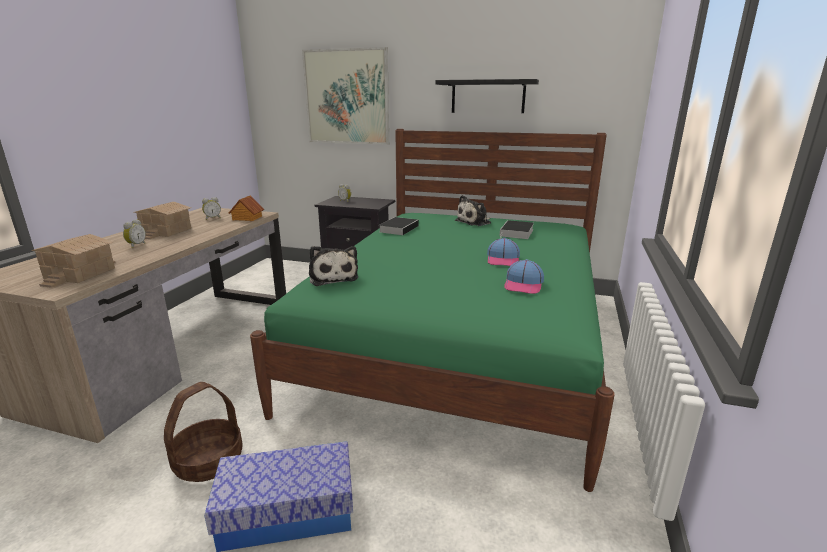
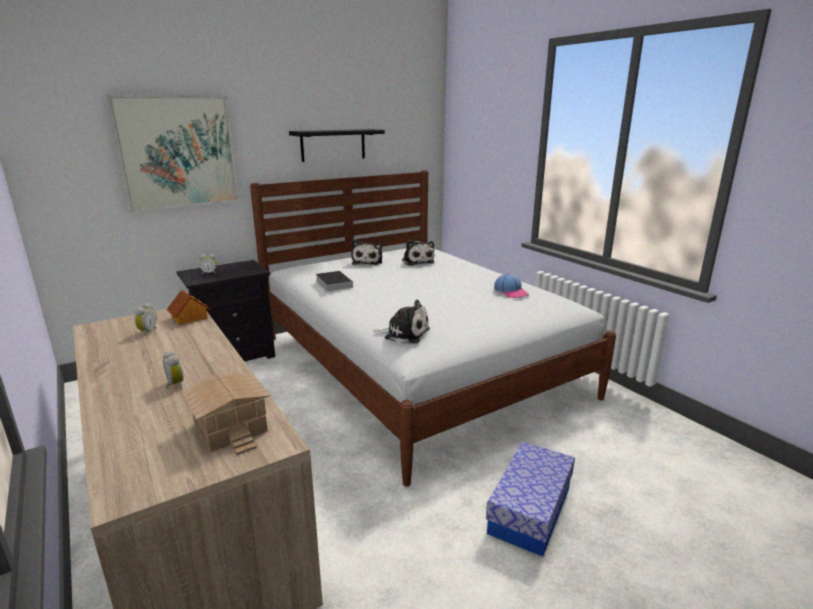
camera: 50 degrees left, 0 degrees up
(165, 231) = (144, 362): toy house -> none
(208, 461) = (432, 534): basket -> none
(460, 343) = (417, 365): green bed -> white bed
(503, 260) = (462, 281): cap -> none
(516, 233) = (417, 261): book -> plush toy

